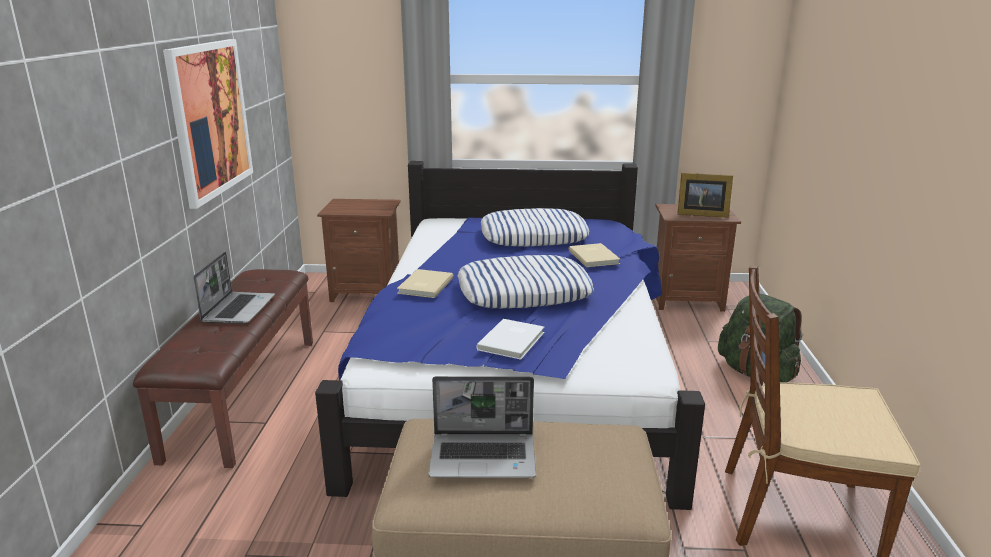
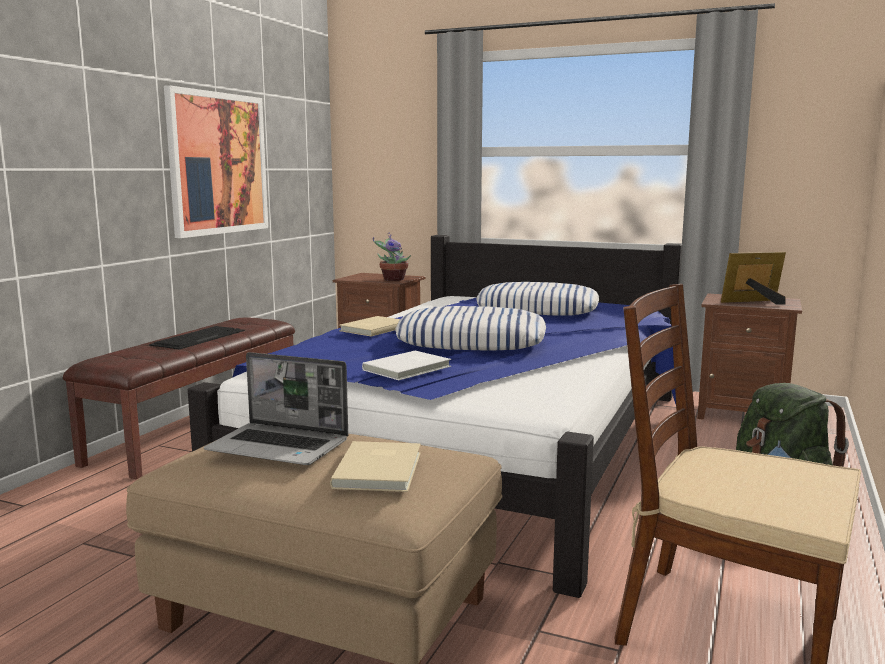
camera: 20 degrees right, 10 degrees down
(238, 309) = (199, 337): laptop -> keyboard
(375, 208) = (392, 279): none -> potted plant
(594, 256) = (584, 324): beige book -> beige book (381, 469)
(700, 214) = (754, 302): picture frame -> picture frame turned 135 degrees clockwise

